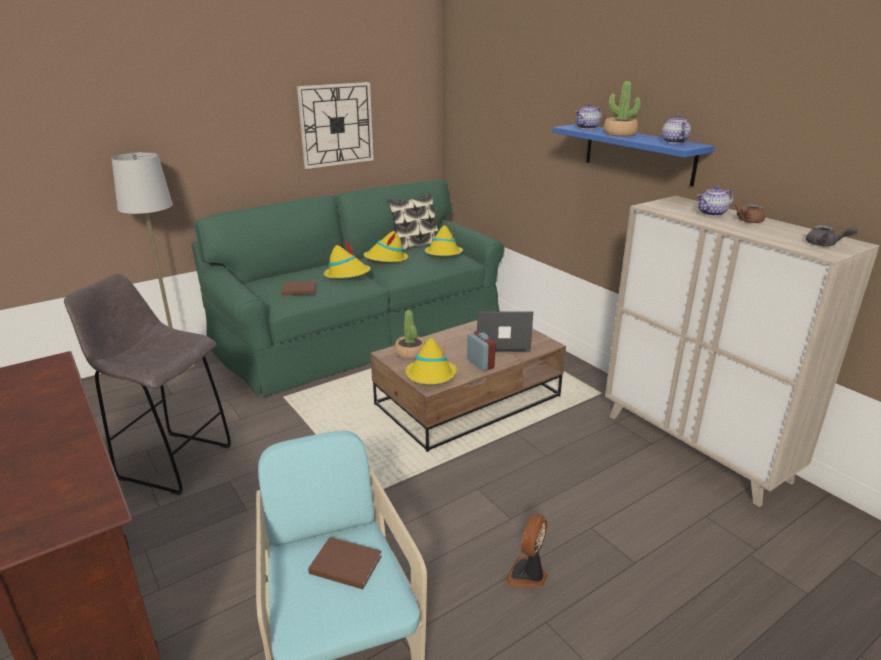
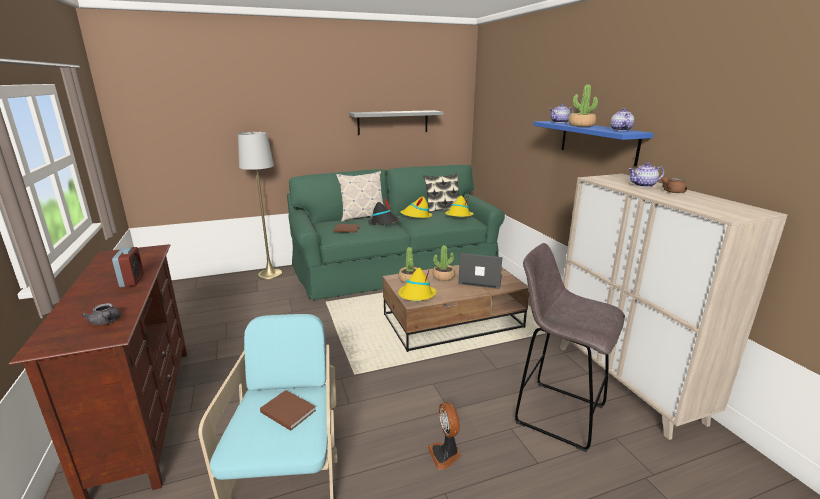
camera: 15 degrees right, 5 degrees down
(172, 461) = (238, 332): grey stool -> grey stool (556, 413)
(309, 267) = (362, 217): none -> pillow
(336, 125) = (393, 122): wall clock -> grey shelf
(347, 274) = (384, 223): yellow hat -> black hat
(453, 344) = (443, 277): none -> potted plant
(480, 364) = (457, 292): alarm clock -> alarm clock (132, 281)
(528, 575) = (445, 454): fan -> fan turned 60 degrees counterclockwise
(825, 244) = (732, 210): grey teapot -> grey teapot (106, 322)

